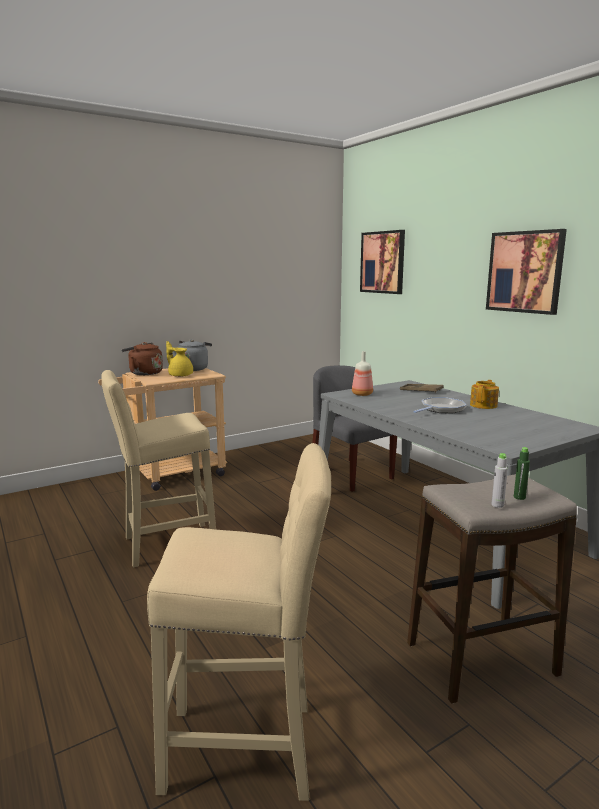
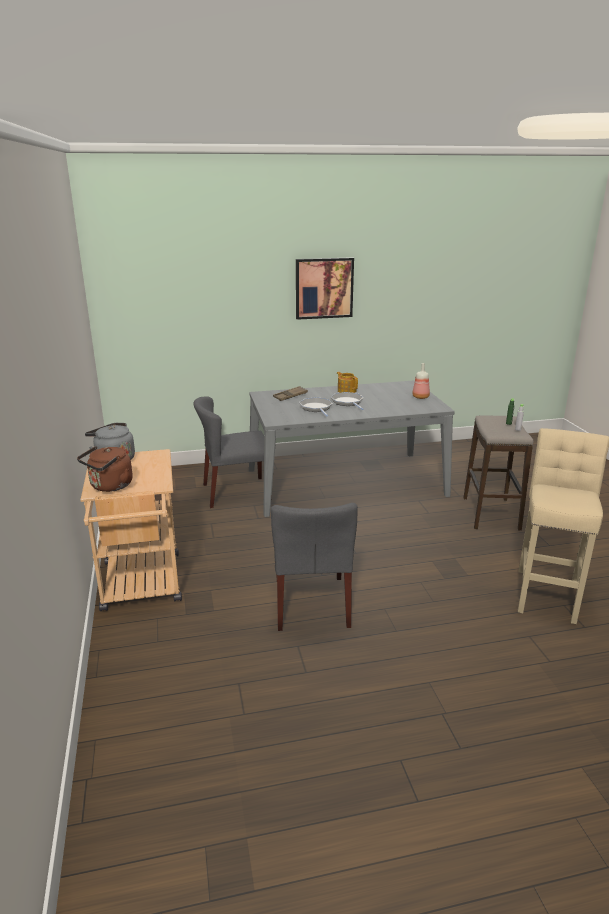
camera: 70 degrees left, 10 degrees up
(164, 544) = (311, 603): beige stool -> grey chair
(180, 375) = (144, 469): yellow teapot -> none
(362, 394) = (284, 414): bottle -> bottle (421, 397)
(382, 262) = (161, 286): picture -> none
(399, 401) = (316, 408): none -> frying pan

